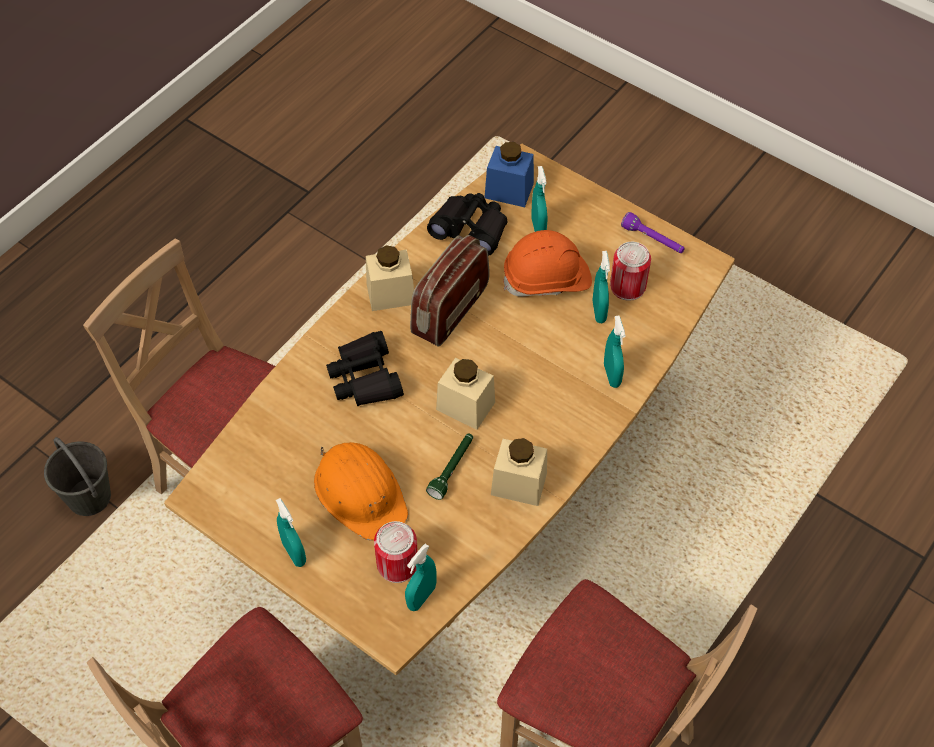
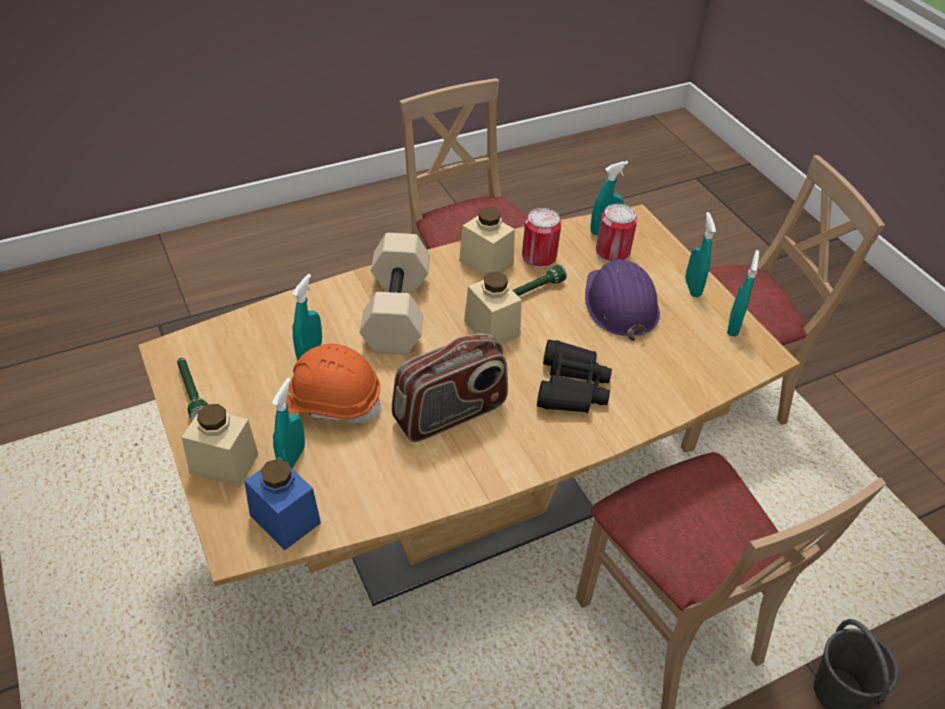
camera: 155 degrees left, 10 degrees down
(360, 492) = (619, 304): orange hard hat -> purple hard hat
(391, 294) = (501, 456): beige jar -> beige jar (224, 463)
(470, 229) = (365, 491): black binoculars -> none
(558, 383) = (398, 313): none -> beige dumbbell
(611, 375) = (347, 301): turquoise spray bottle -> turquoise spray bottle (733, 326)
(627, 286) = (262, 362): can -> can (539, 257)
(653, 240) = (192, 393): purple flashlight -> green flashlight

